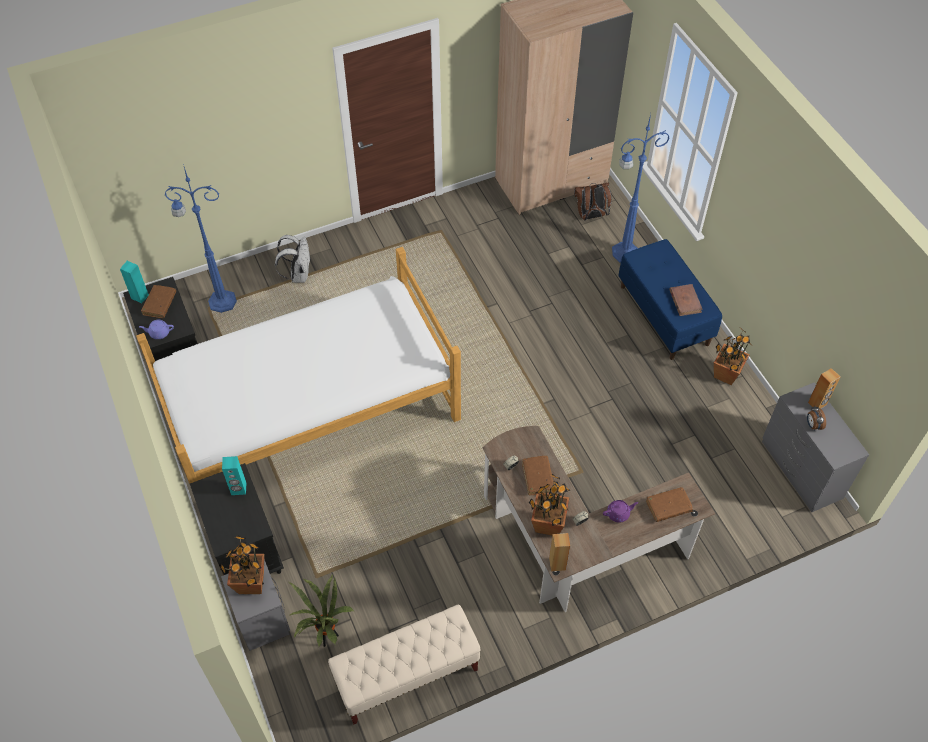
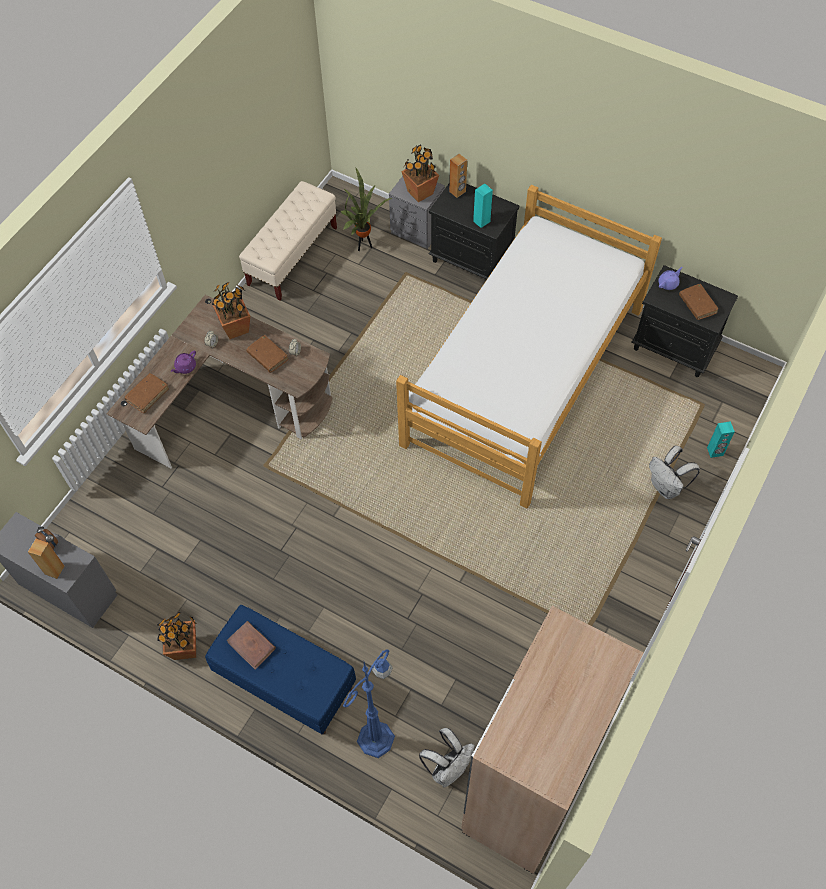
camera: 145 degrees right, 5 degrees up
(140, 296) = (720, 300): turquoise speaker -> turquoise speaker (715, 451)
(221, 301) = (700, 417): blue floor lamp -> none
(557, 564) = (210, 306): brown speaker -> brown speaker (457, 192)
(590, 216) = (448, 767): brown backpack -> white backpack

